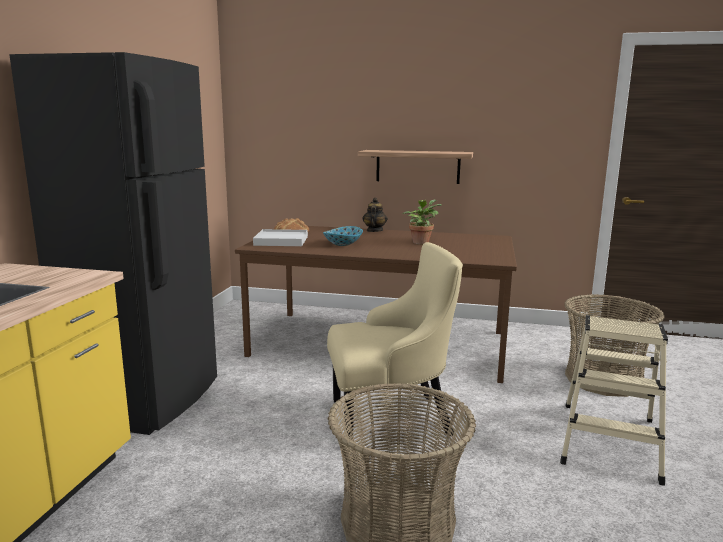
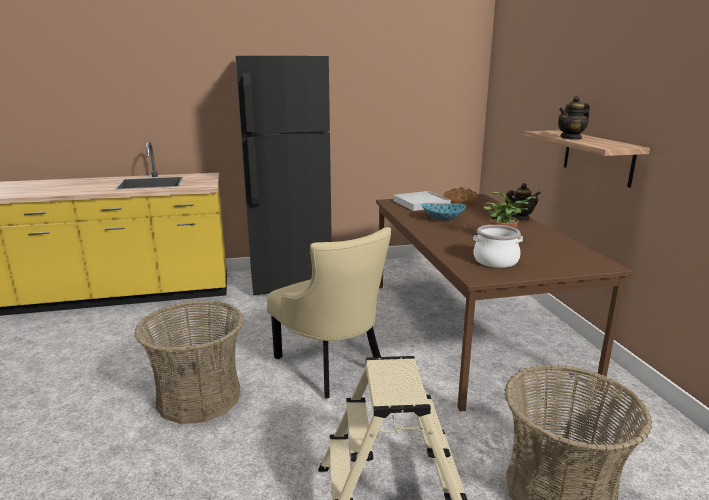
camera: 65 degrees right, 5 degrees up
(413, 151) = (571, 138): none -> teapot
(469, 252) = (495, 261): none -> cooking pot

